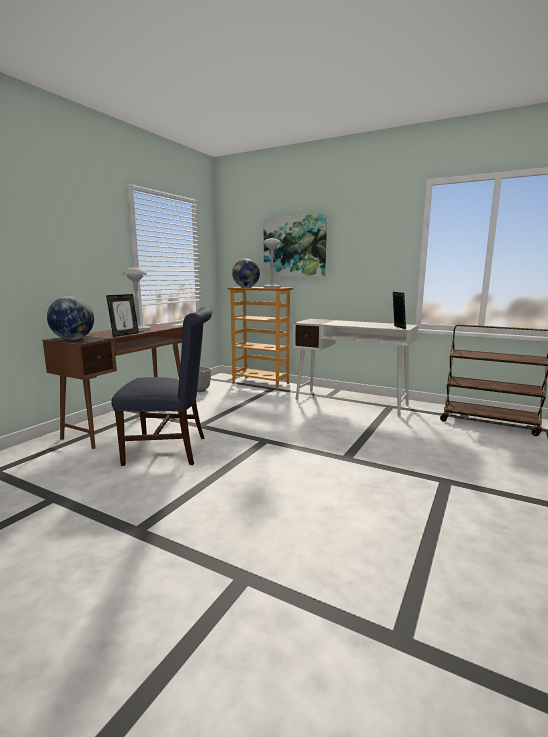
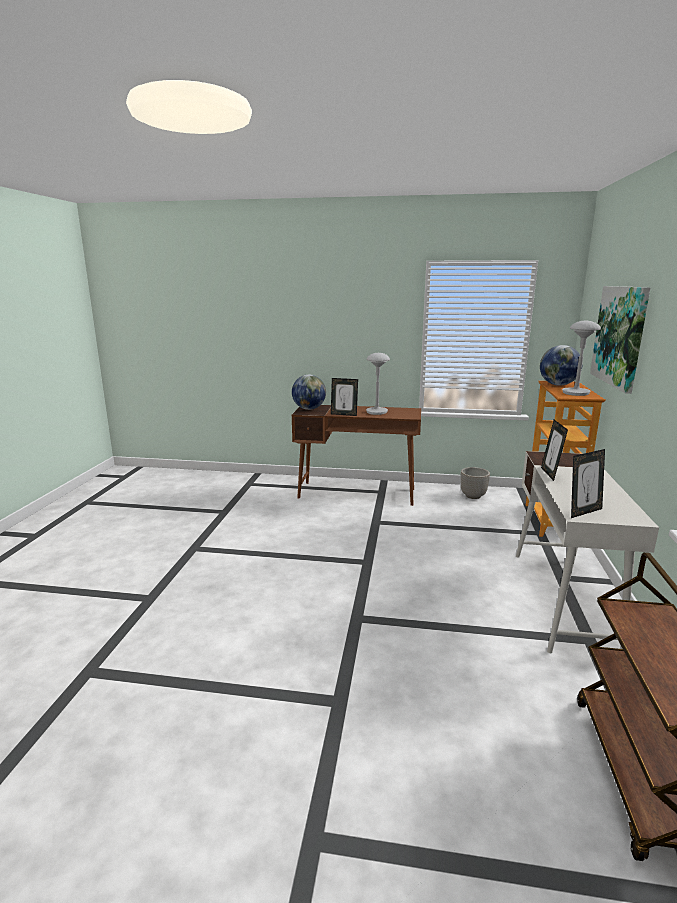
camera: 70 degrees right, 5 degrees up
(172, 450) = (315, 525): blue chair -> none
(338, 324) = (550, 474): none -> picture frame

